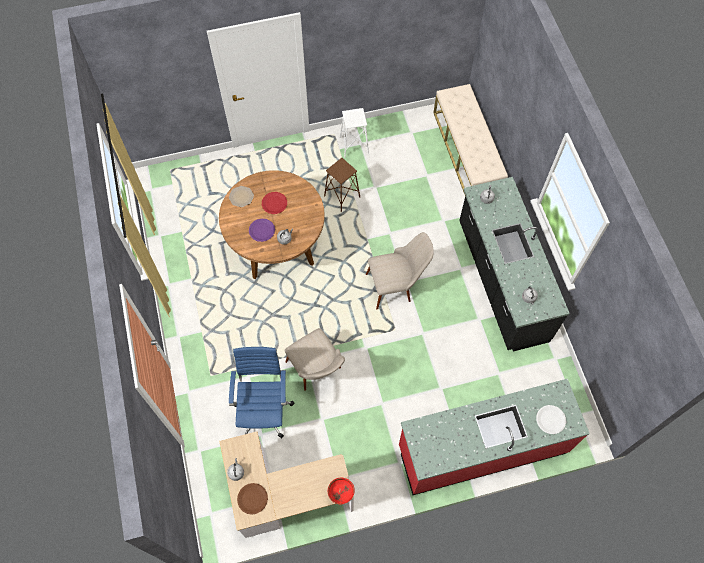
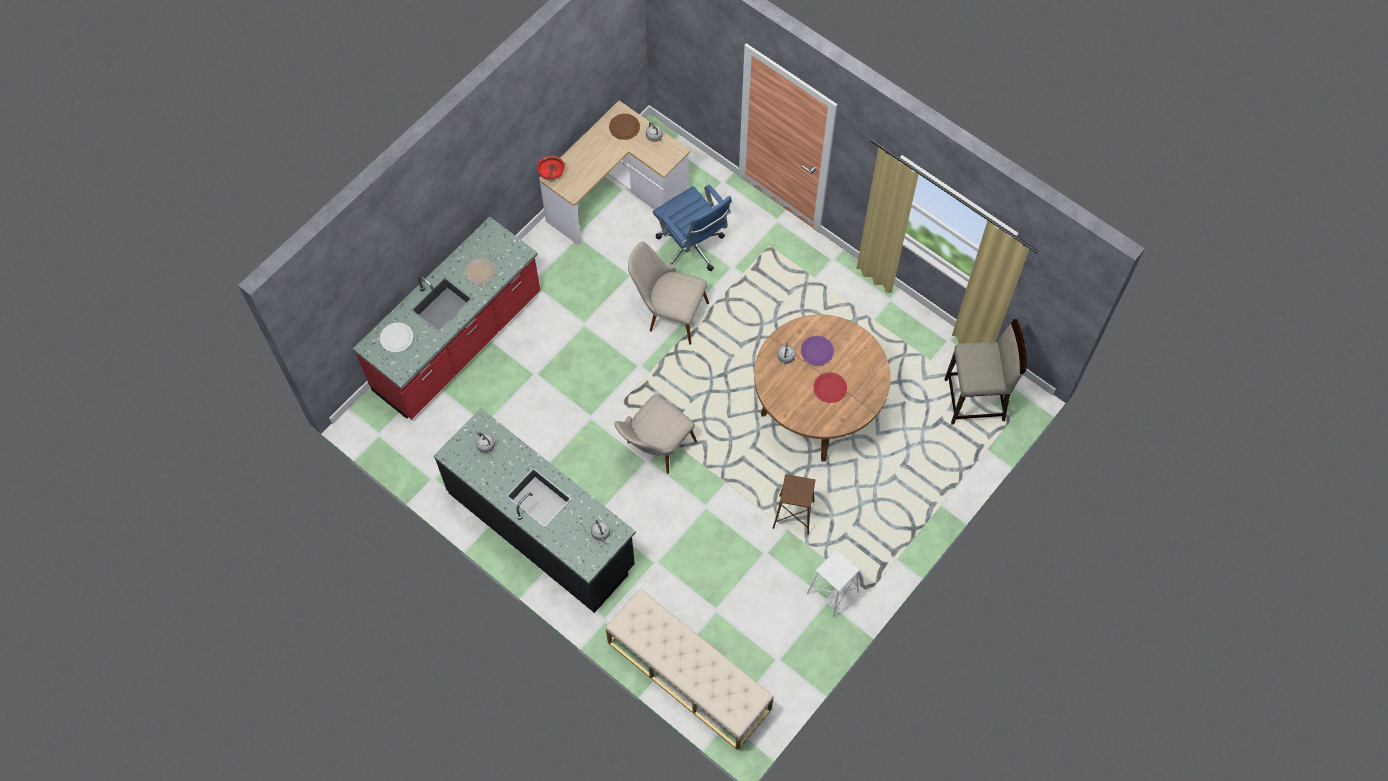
camera: 145 degrees right, 0 degrees up
(180, 192) = (975, 400): none -> beige stool
(241, 197) = (870, 372): plate -> plate (480, 272)

